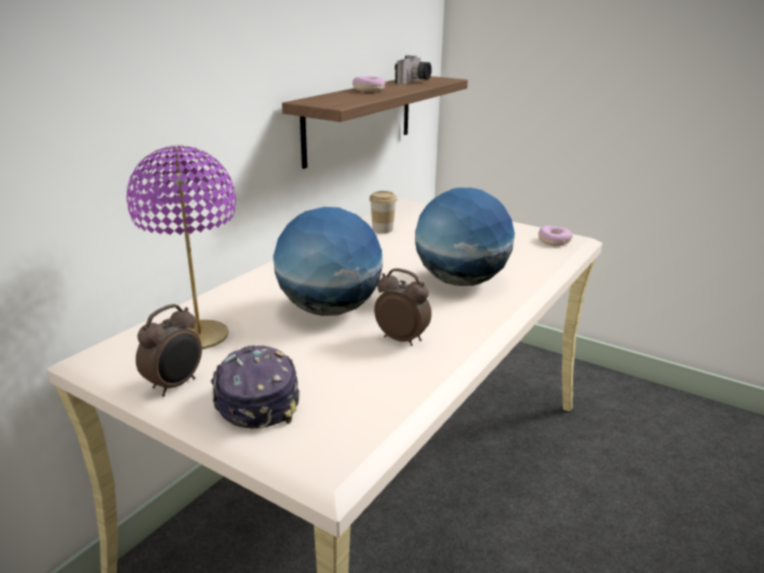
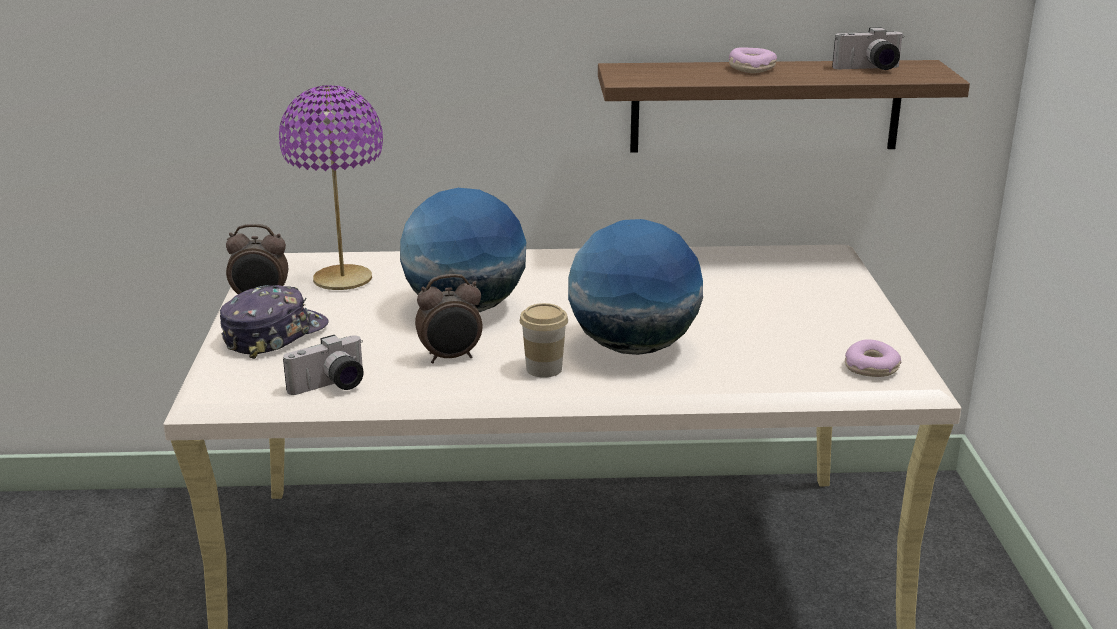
camera: 55 degrees right, 0 degrees up
(382, 229) = (714, 266): cup -> cup (544, 369)
(391, 401) = (331, 387): none -> camera
(402, 339) = (451, 357): alarm clock -> alarm clock turned 75 degrees clockwise

